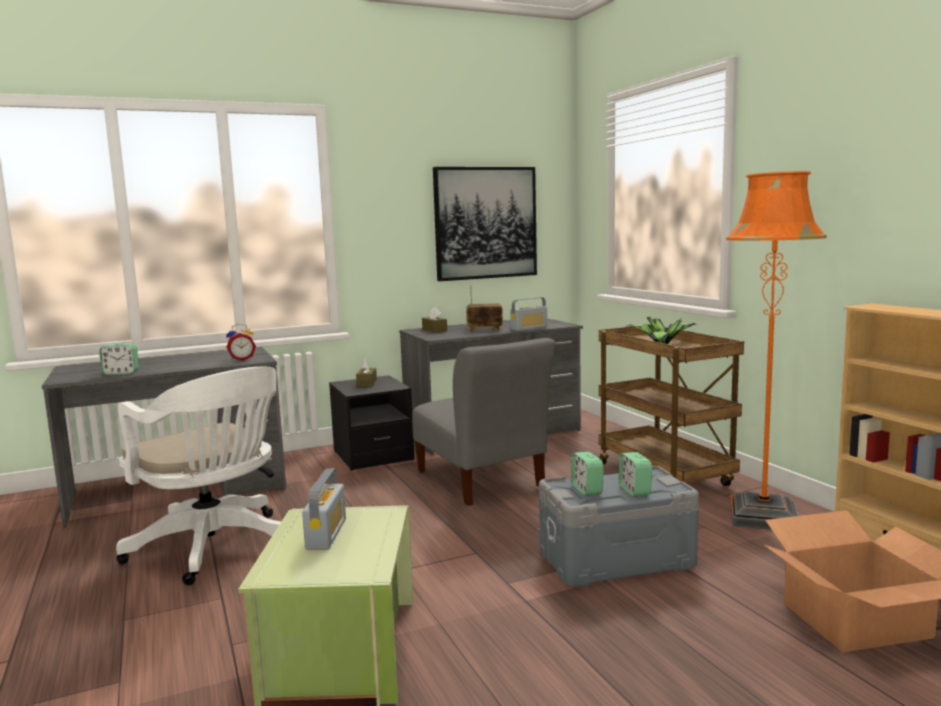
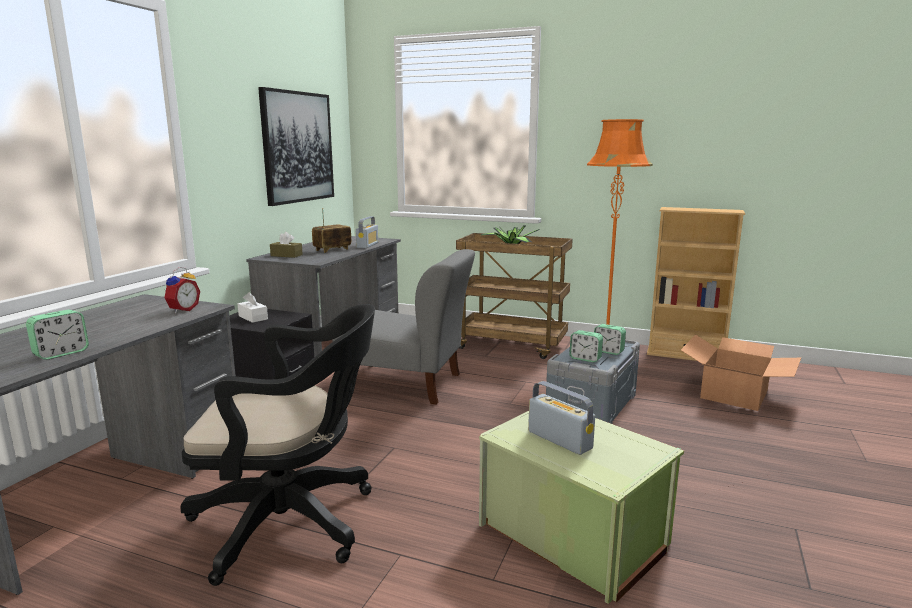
camera: 45 degrees left, 5 degrees up
(215, 548) = (293, 522): white office chair -> black office chair
(367, 383) = (253, 317): brown tissue box -> white tissue box

